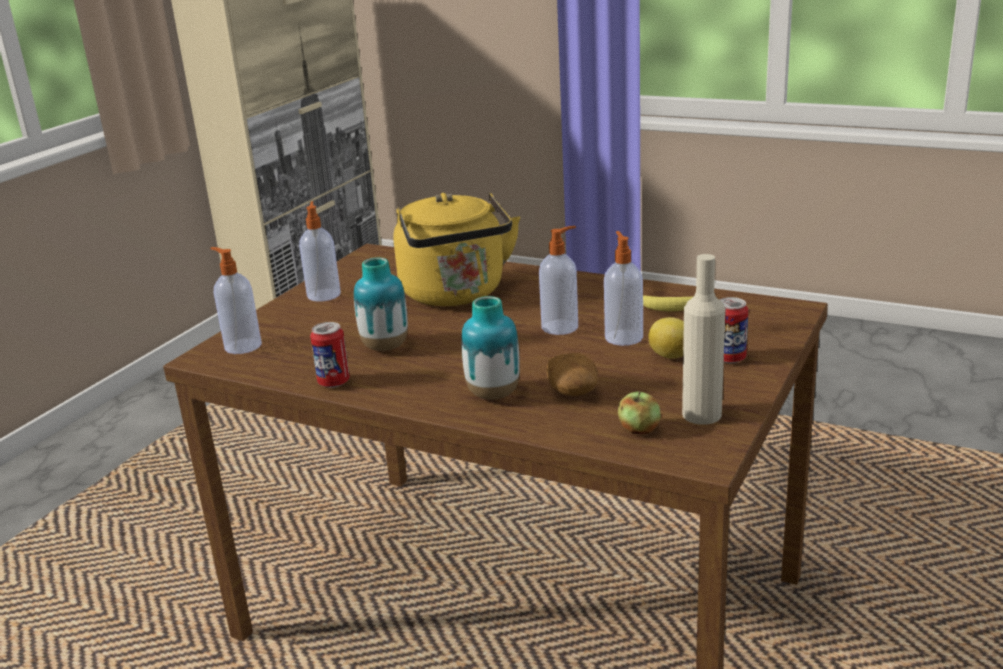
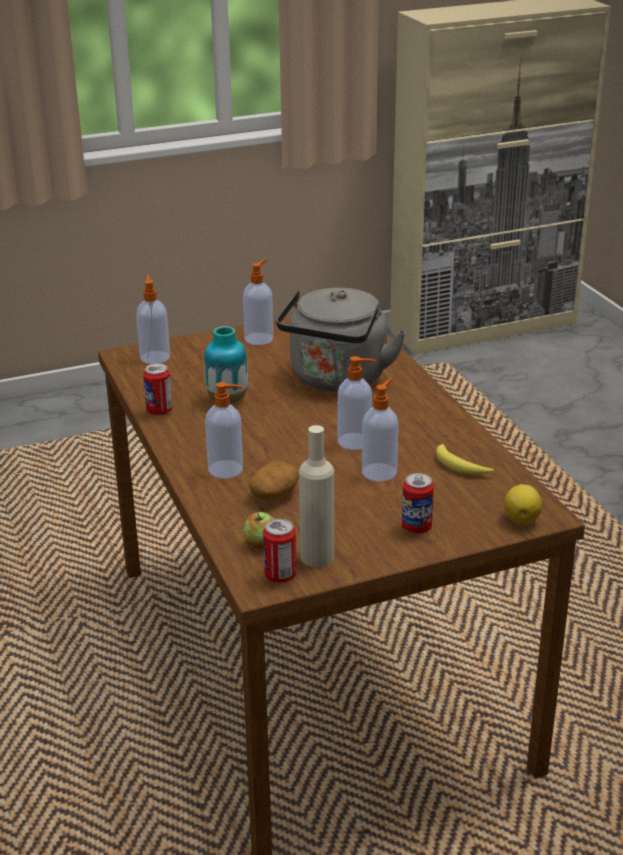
camera: 40 degrees right, 5 degrees up
(456, 295) = (337, 380): yellow kettle -> grey kettle
(493, 394) = (227, 469): vase -> soap dispenser
(669, 355) = (382, 502): lemon -> lemon (521, 519)
(703, 443) = (280, 576): none -> can

